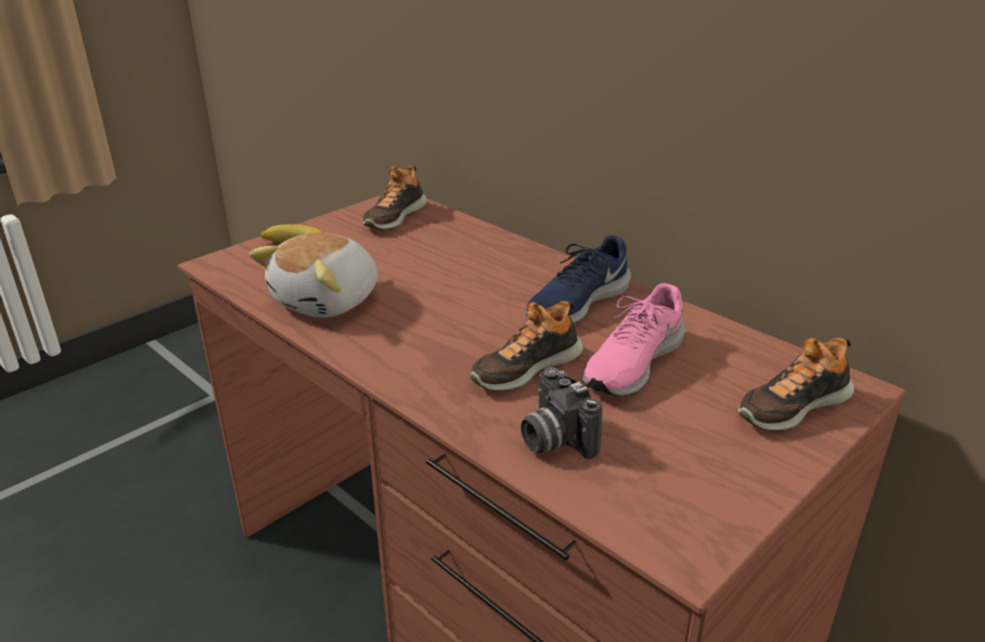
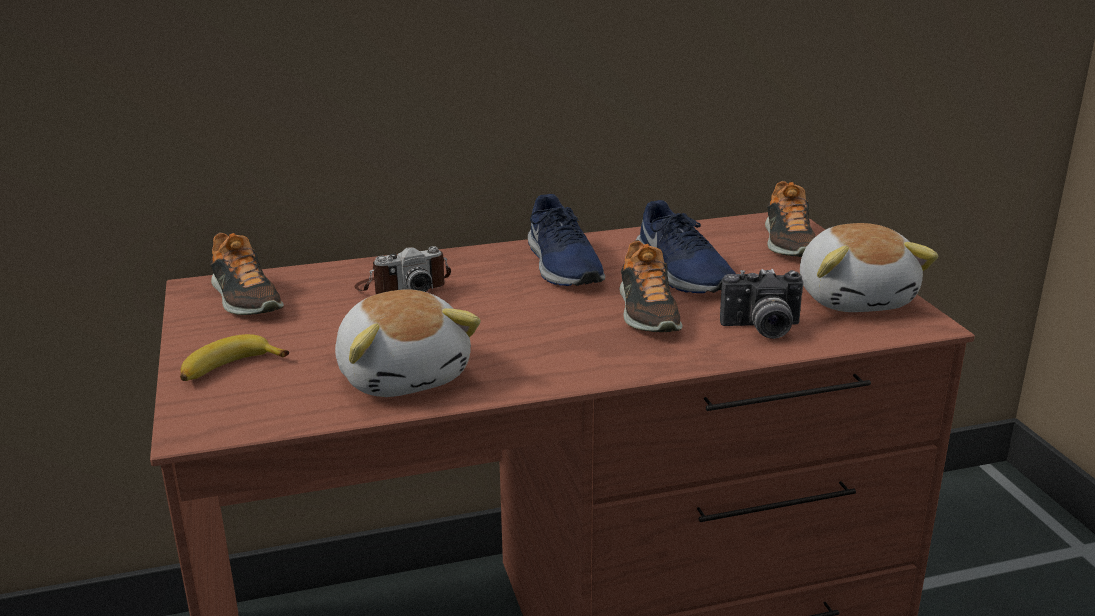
camera: 60 degrees left, 5 degrees down
(466, 256) = (403, 287): none -> camera
(632, 363) = (681, 273): pink shoe -> blue shoe
(697, 486) = (855, 298): none -> plush toy

